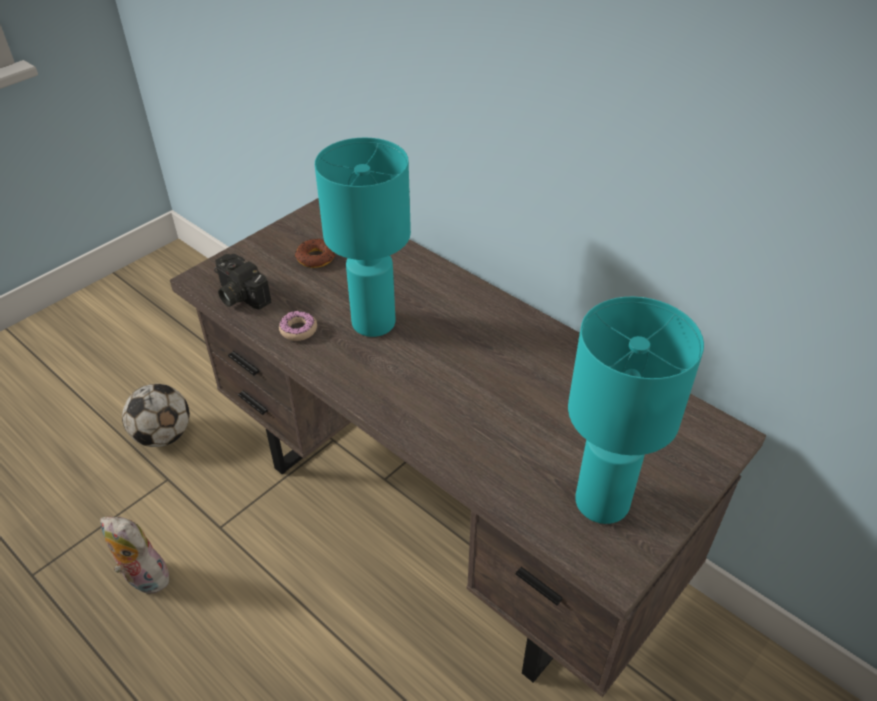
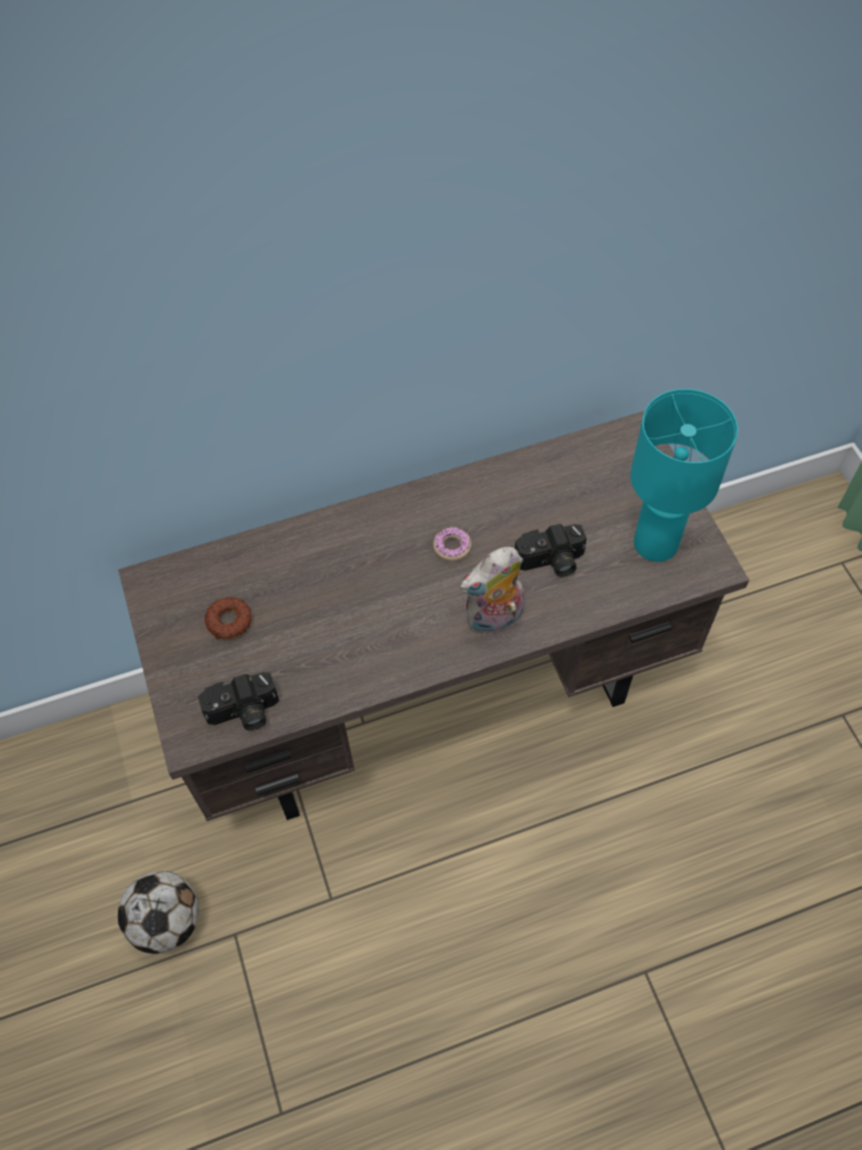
camera: 60 degrees left, 15 degrees up
(143, 578) = (350, 994): plush toy -> plush toy (494, 619)
(298, 330) = (333, 677): donut -> donut (452, 547)
(372, 323) = (363, 611): turquoise table lamp -> none
(513, 425) = (551, 562): none -> camera

